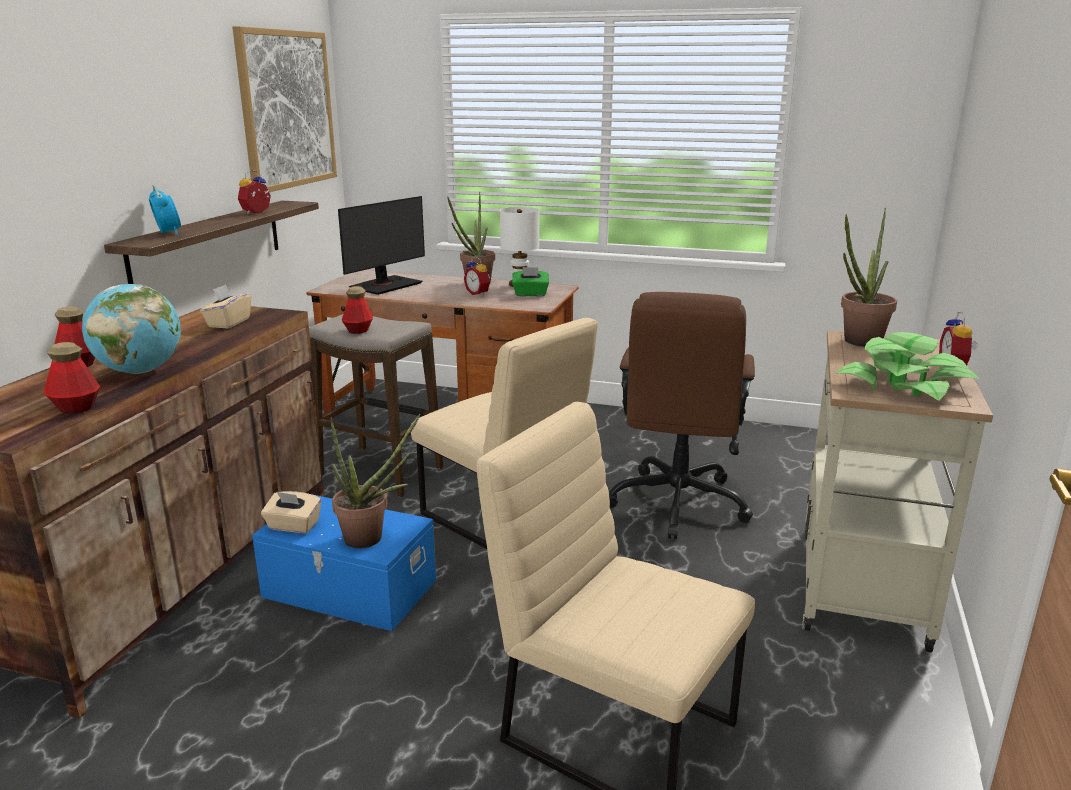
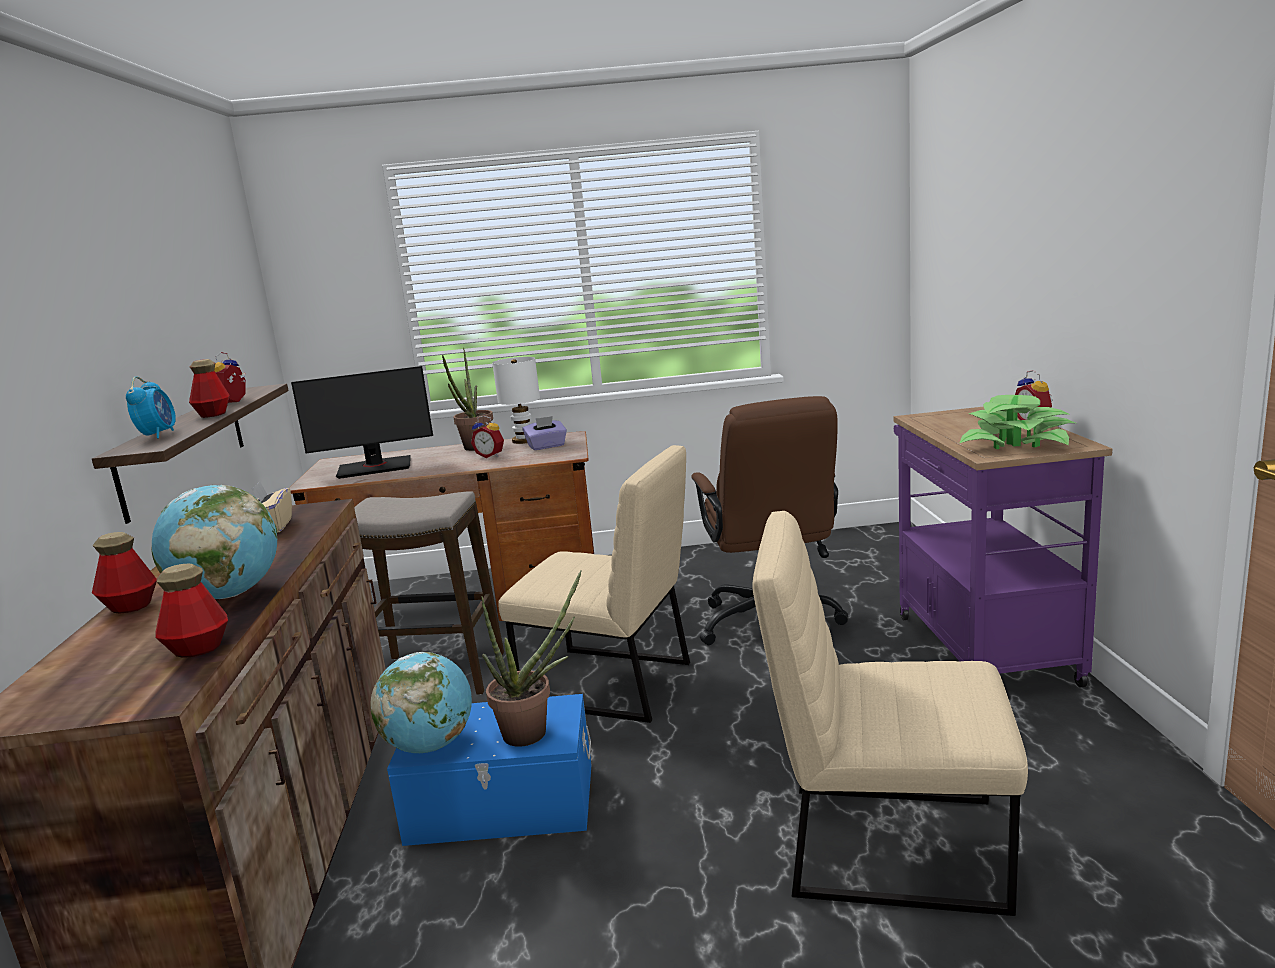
camera: 20 degrees left, 5 degrees down
(168, 233) = (158, 435): alarm clock -> alarm clock turned 45 degrees clockwise
(287, 109) = (226, 283): picture -> none
(293, 526) = (430, 745): beige tissue box -> globe
(358, 330) = (399, 513): bottle -> bottle (213, 414)
(385, 285) = (375, 467): monitor -> monitor turned 60 degrees clockwise
(530, 294) = (546, 446): green tissue box -> purple tissue box
(858, 343) = (933, 420): potted plant -> none
(860, 582) = (981, 647): beige cart -> purple cart

